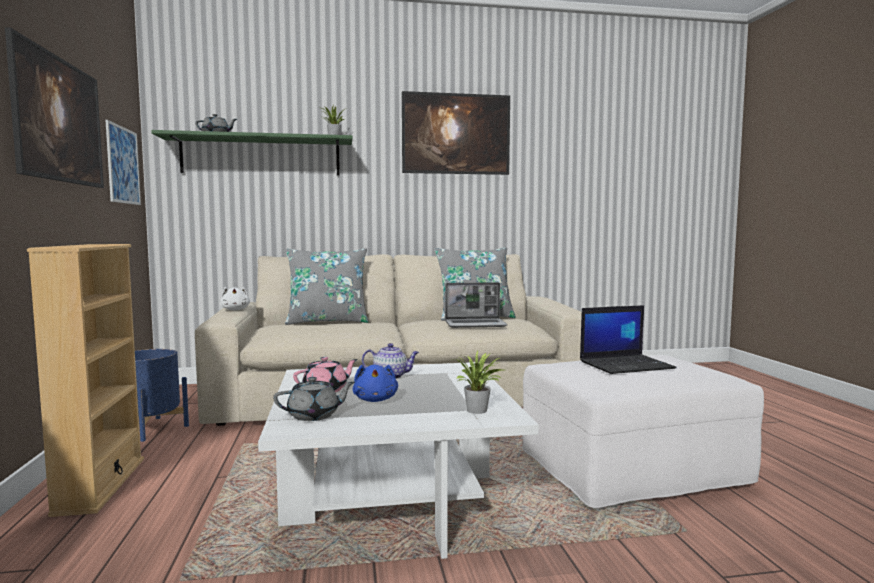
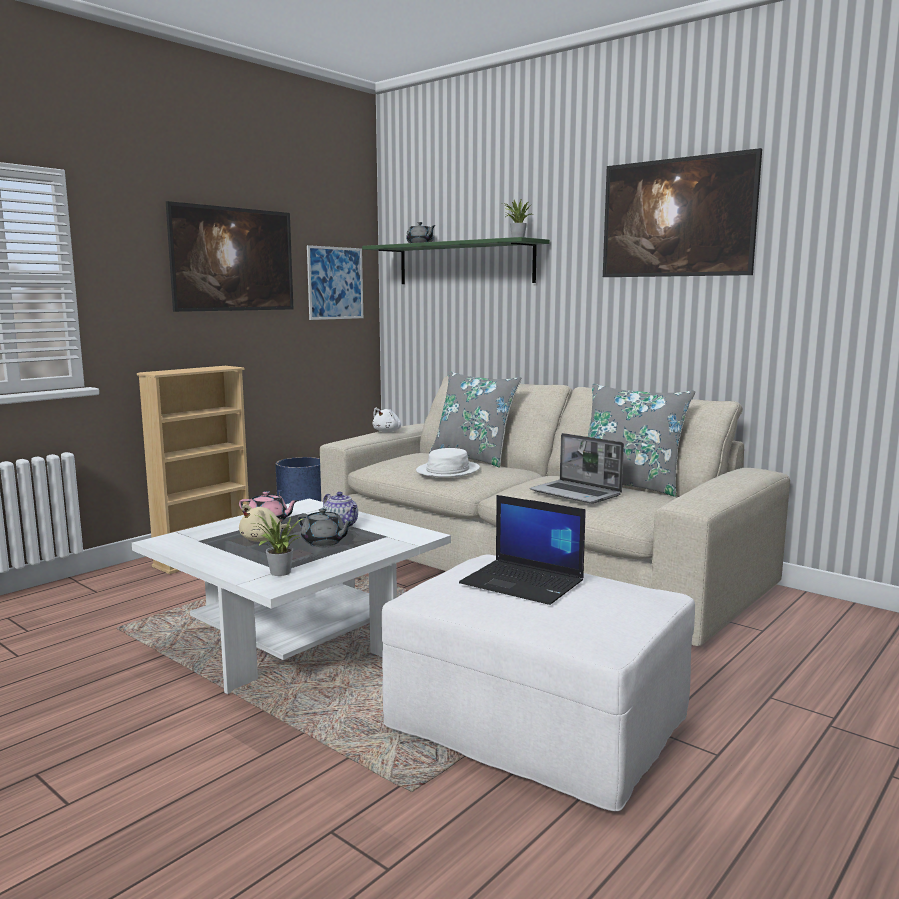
camera: 50 degrees right, 5 degrees up
(314, 415) = (200, 538): grey teapot -> grey teapot (324, 542)
(349, 329) = (447, 471): none -> white hat
(375, 400) = (264, 540): blue plush toy -> beige plush toy

